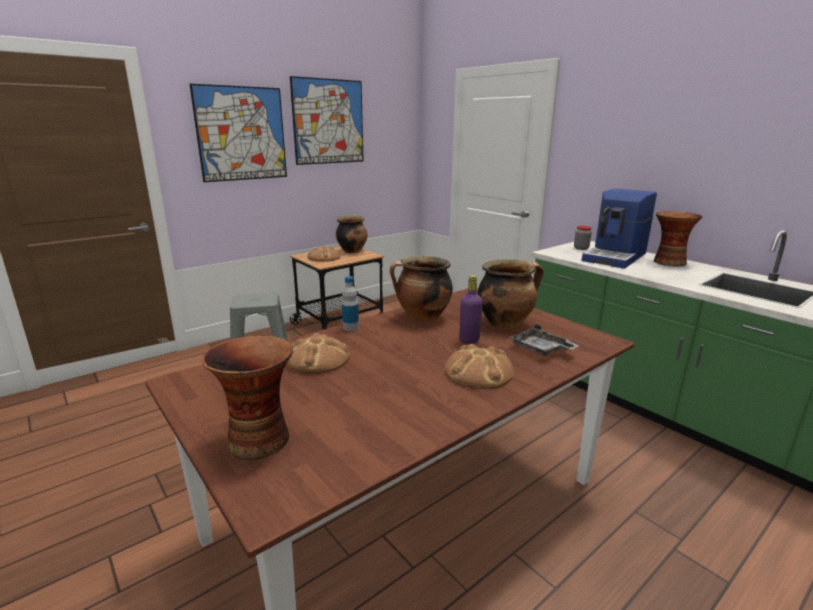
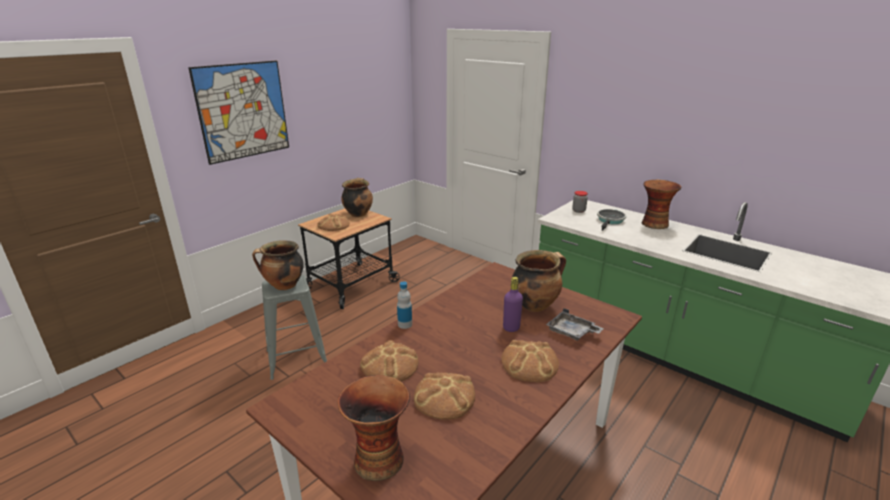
camera: 10 degrees left, 5 degrees up
(329, 122) = (325, 87): picture -> none
(364, 392) = (444, 397): none -> bread
(422, 318) = (463, 306): cooking pot -> cooking pot (283, 286)
(615, 257) = (610, 221): coffee machine -> frying pan

